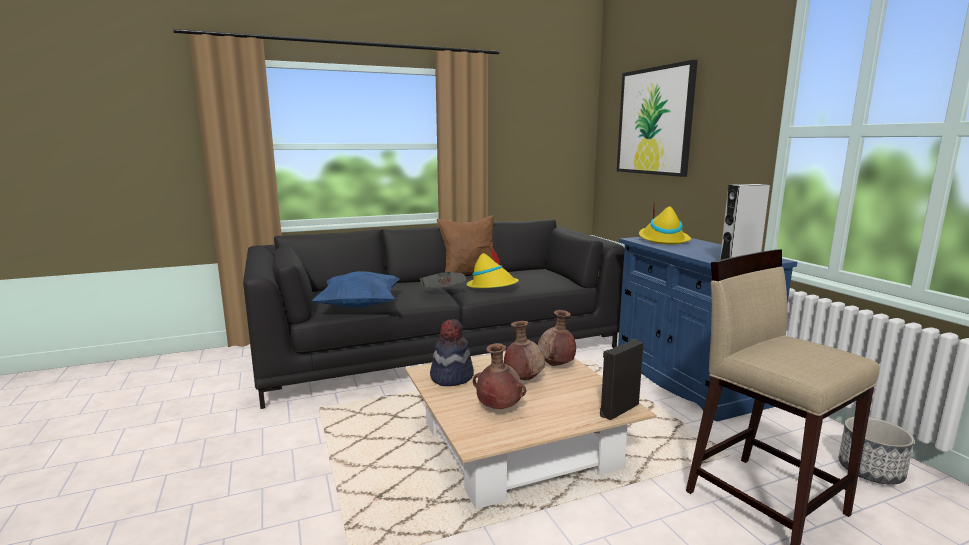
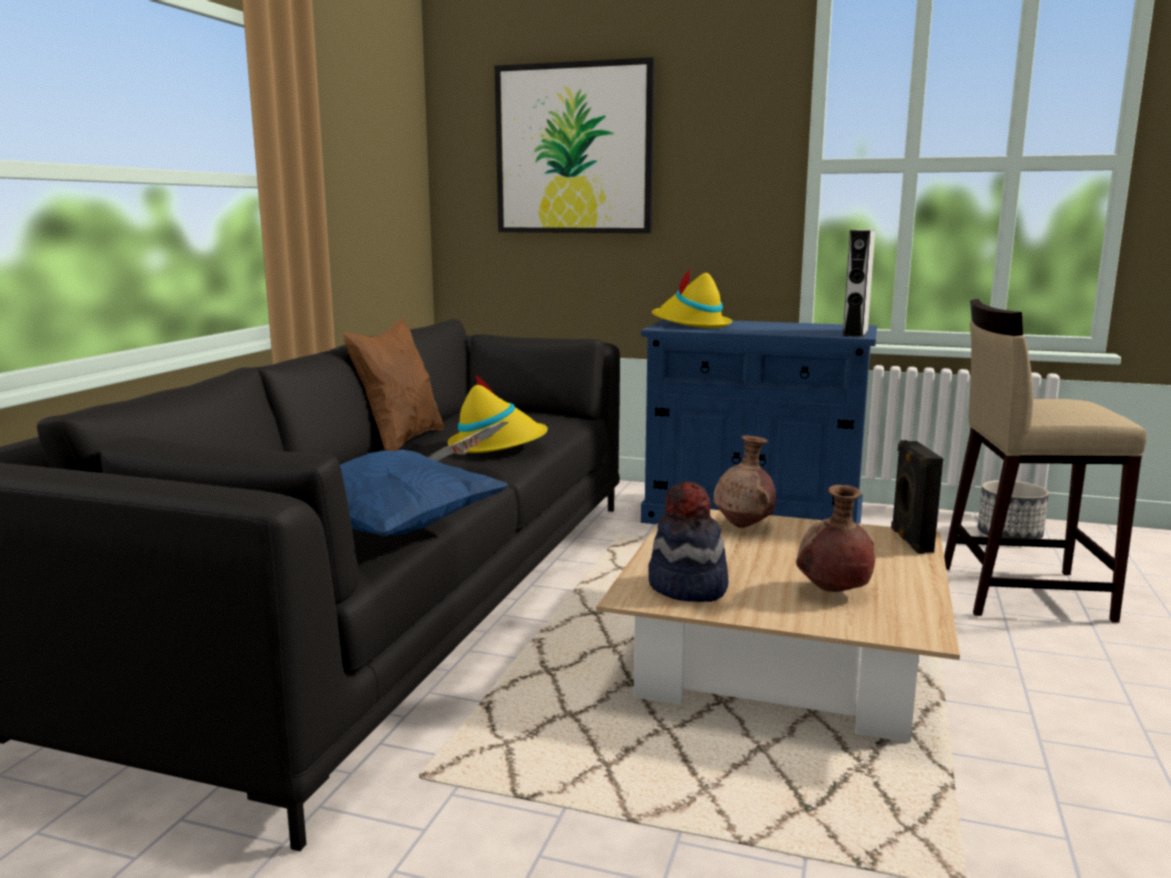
camera: 50 degrees left, 0 degrees up
(523, 379) = (761, 553): brown vase -> none

